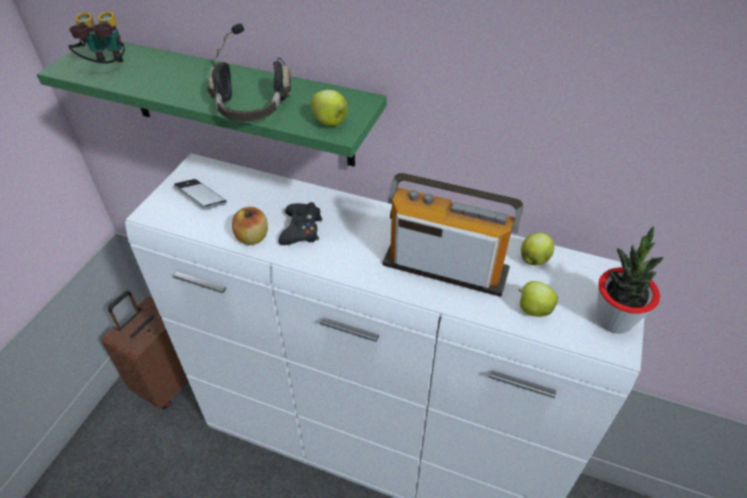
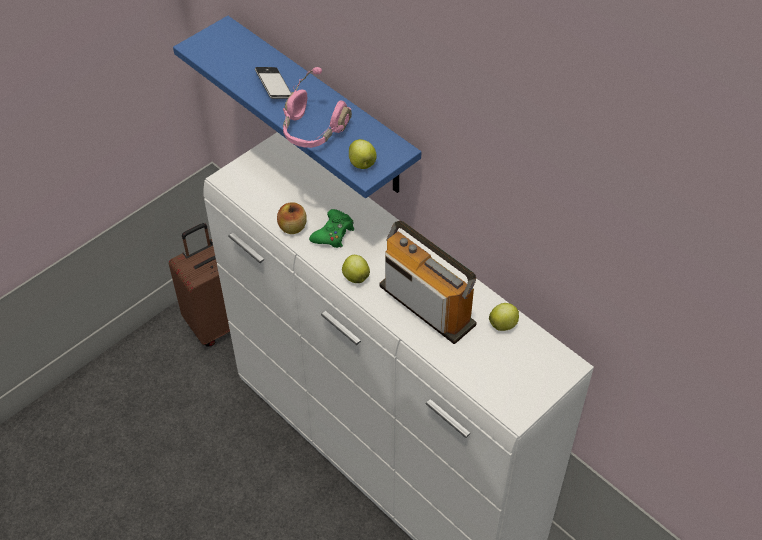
camera: 25 degrees right, 5 degrees up
(107, 69) = (225, 57): binoculars -> none
(201, 197) = (269, 177): phone -> phone (274, 86)
(237, 102) = (321, 108): green shelf -> blue shelf
(252, 107) = (313, 131): black headphones -> pink headphones
(301, 229) = (333, 233): black game controller -> green game controller
(533, 309) = (472, 363): apple -> apple (355, 277)
(614, 319) = (530, 394): potted plant -> none

